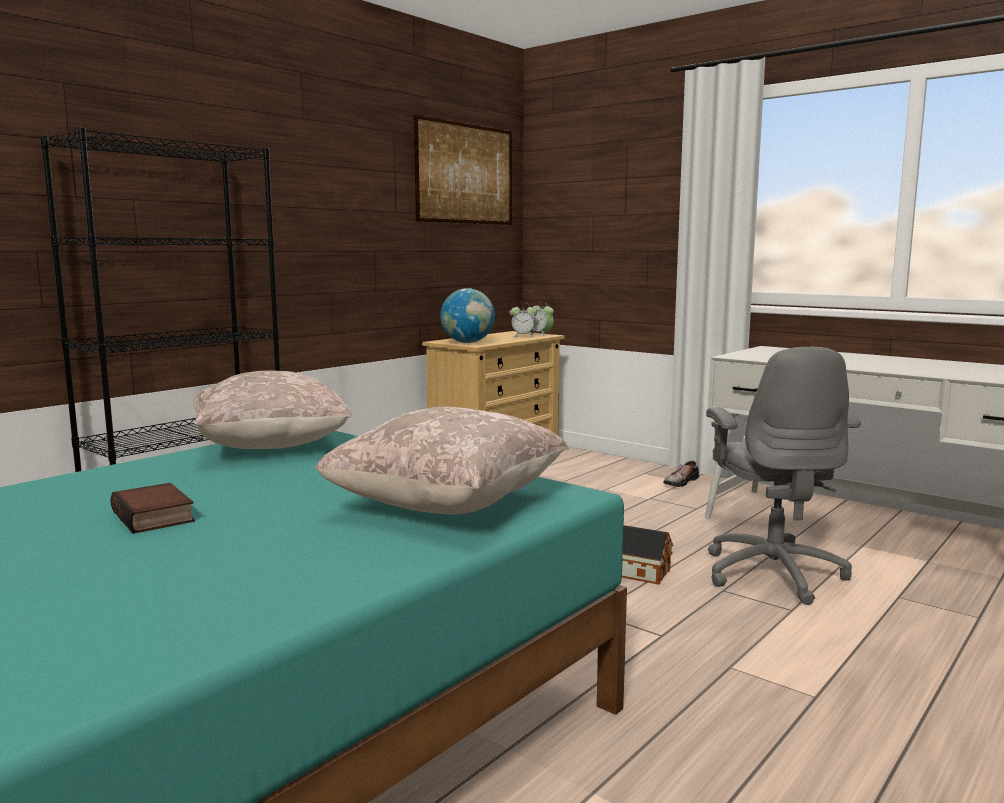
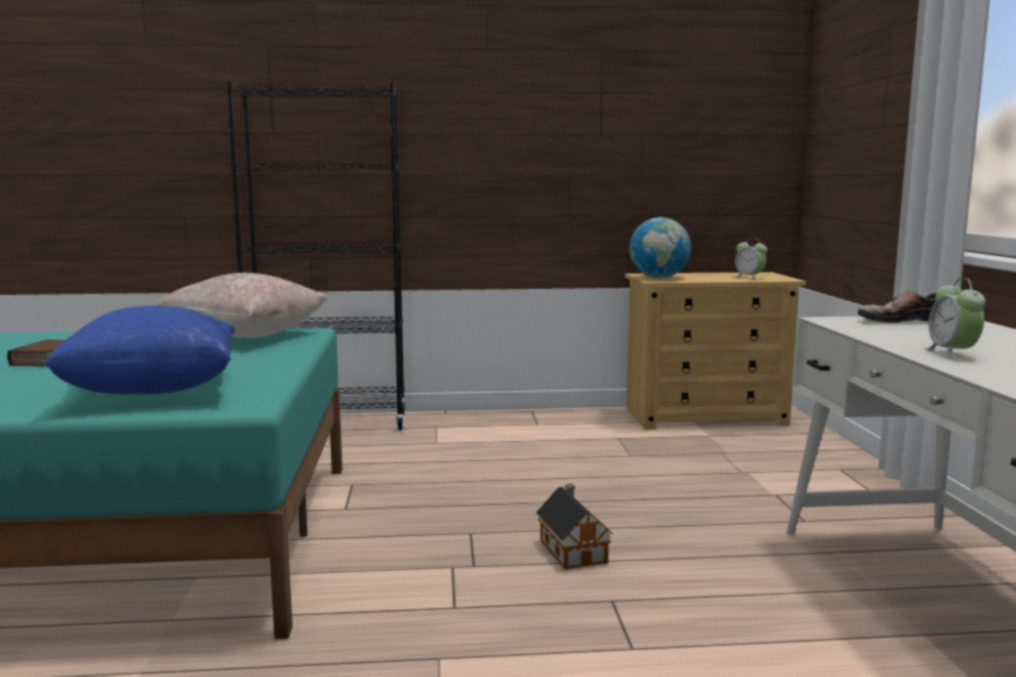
camera: 45 degrees right, 0 degrees up
(447, 507) = (153, 392): beige pillow -> blue pillow
(465, 174) = (706, 88): picture -> none
(541, 334) = (780, 278): alarm clock -> alarm clock (952, 353)
(679, 482) = (860, 489): shoe -> shoe (899, 320)
(773, 573) = (711, 610): grey office chair -> none

